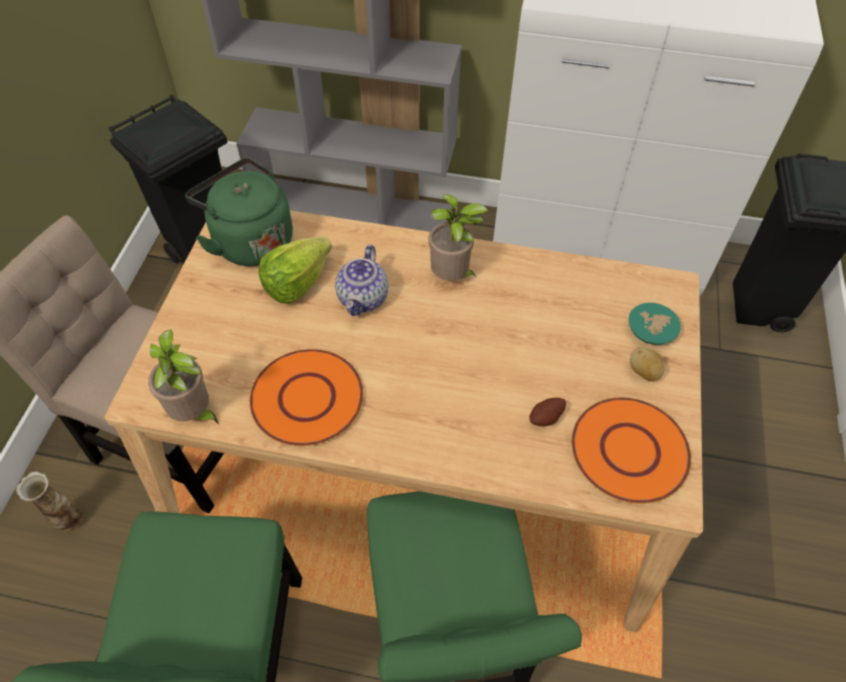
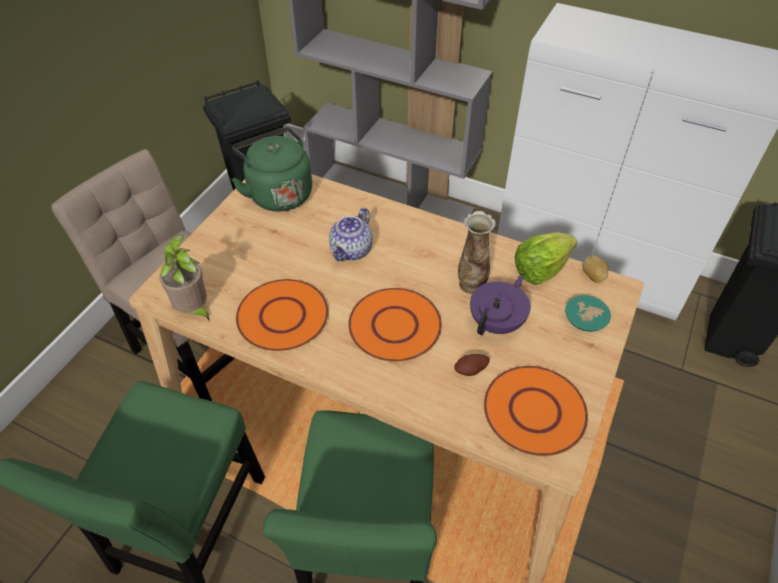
camera: 15 degrees right, 5 degrees down
(69, 521) = (102, 392): vase -> vase (471, 285)
(297, 283) = (303, 230): lettuce -> lettuce (541, 269)
(443, 381) = (394, 325): none -> orange plate
(452, 277) = (428, 247): potted plant -> none
(557, 354) = (497, 323): none -> purple teapot
(643, 372) = (568, 351): potato -> potato (593, 277)

